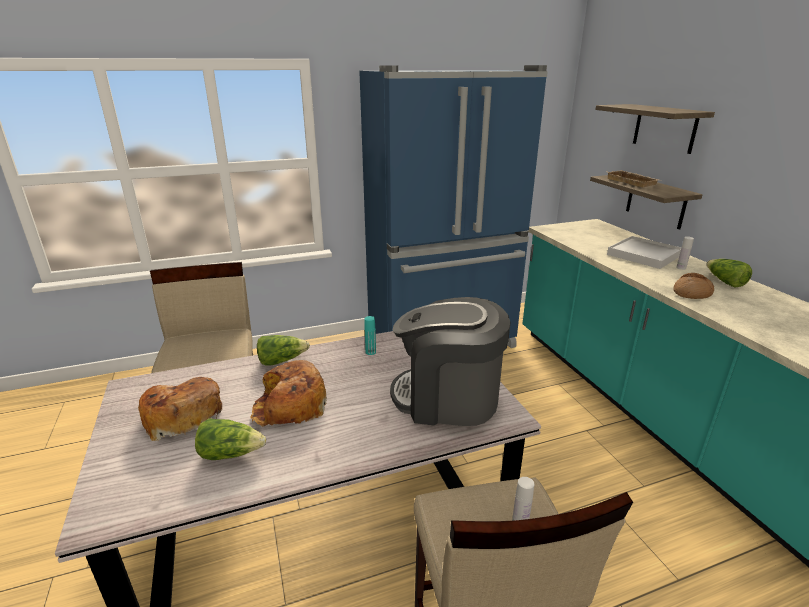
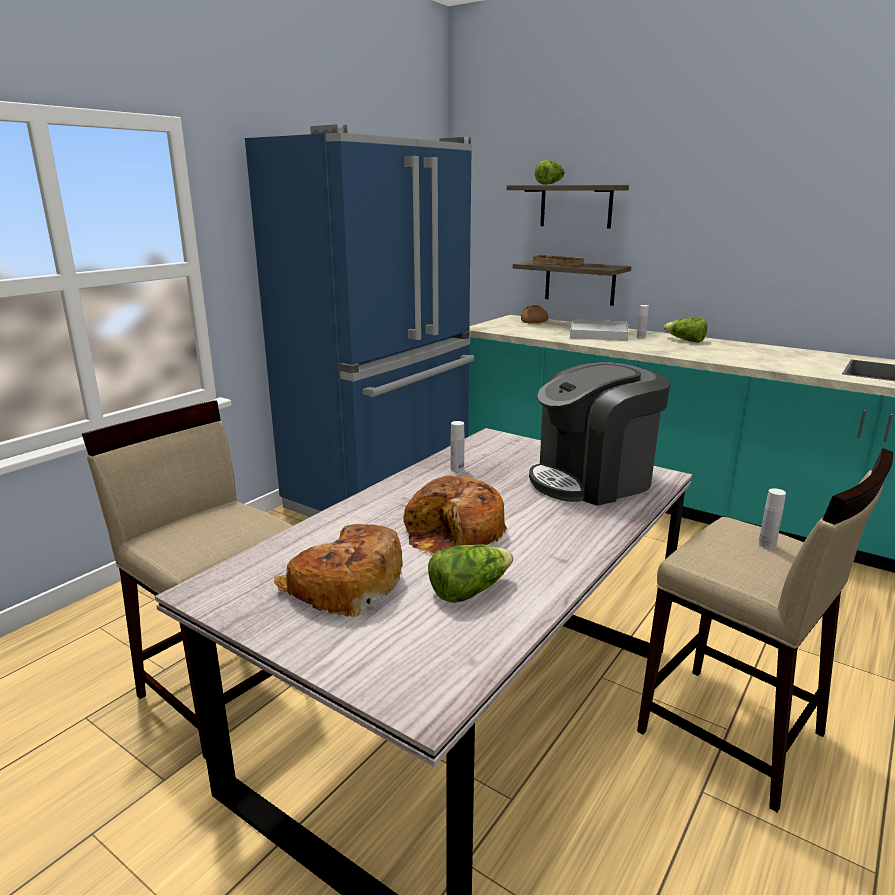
camera: 35 degrees left, 5 degrees down
(282, 360) = (371, 503): lettuce -> lettuce (550, 184)
(370, 352) = (457, 469): turquoise bottle -> white bottle
(692, 293) = (678, 351): bread -> bread (534, 321)

